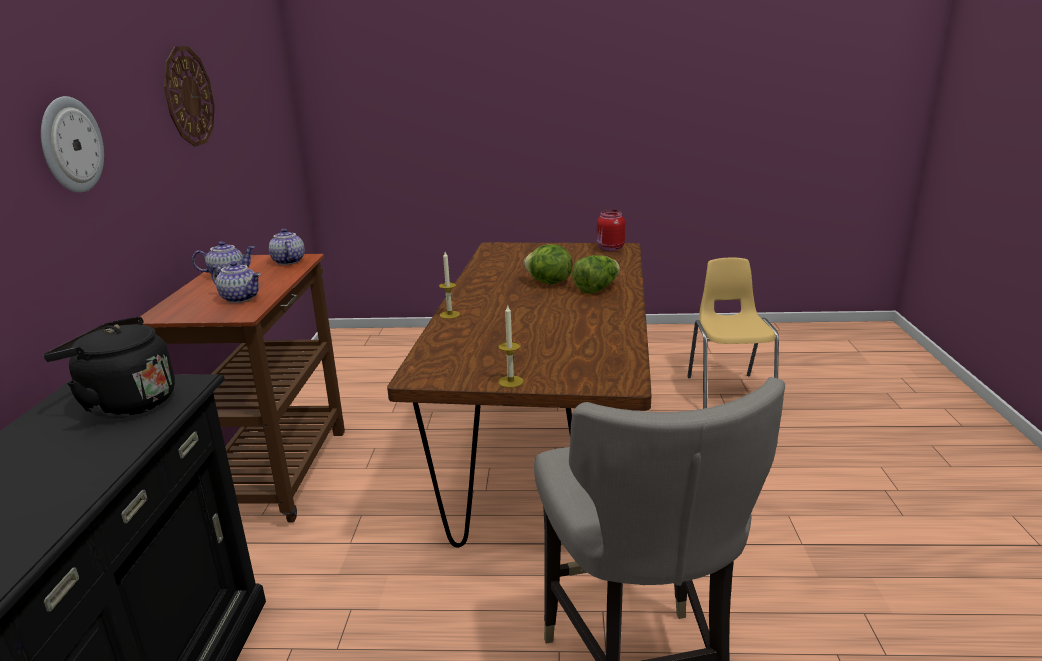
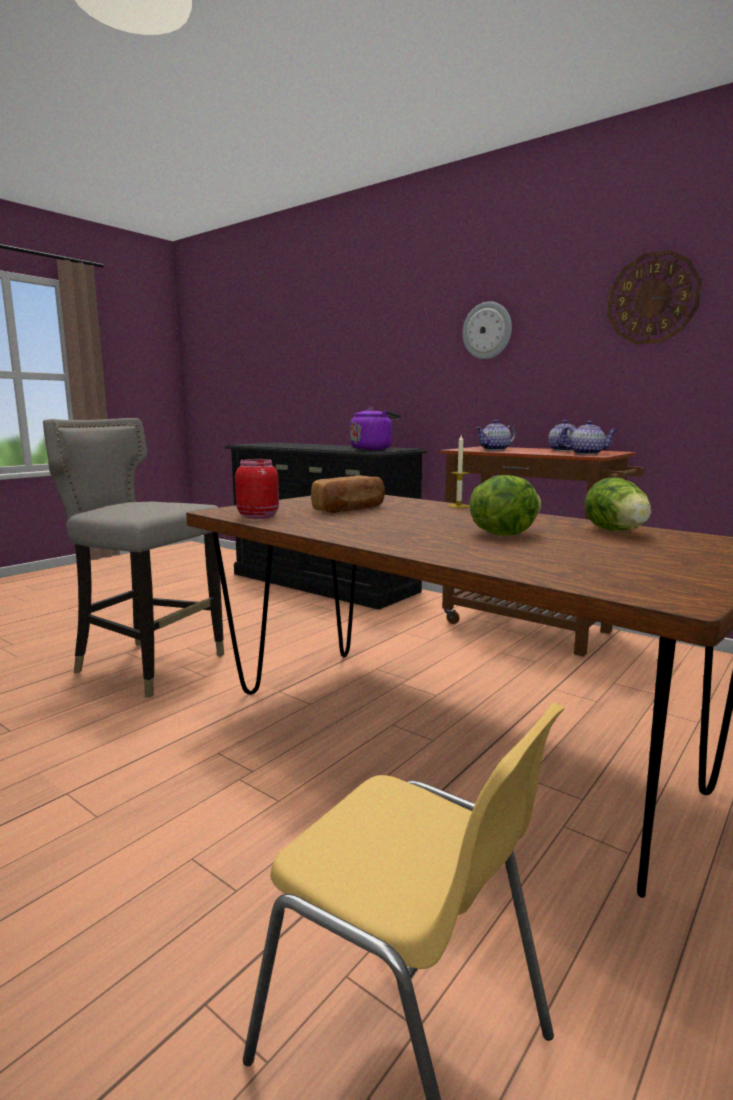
camera: 125 degrees right, 10 degrees down
(125, 404) = (372, 449): black kettle -> purple kettle
(510, 381) = (293, 500): candle -> none
(525, 341) = (350, 509): none -> bread
(596, 289) = (436, 541): lettuce -> lettuce (618, 532)
(609, 249) = (667, 588): red jar -> red jar (258, 516)

